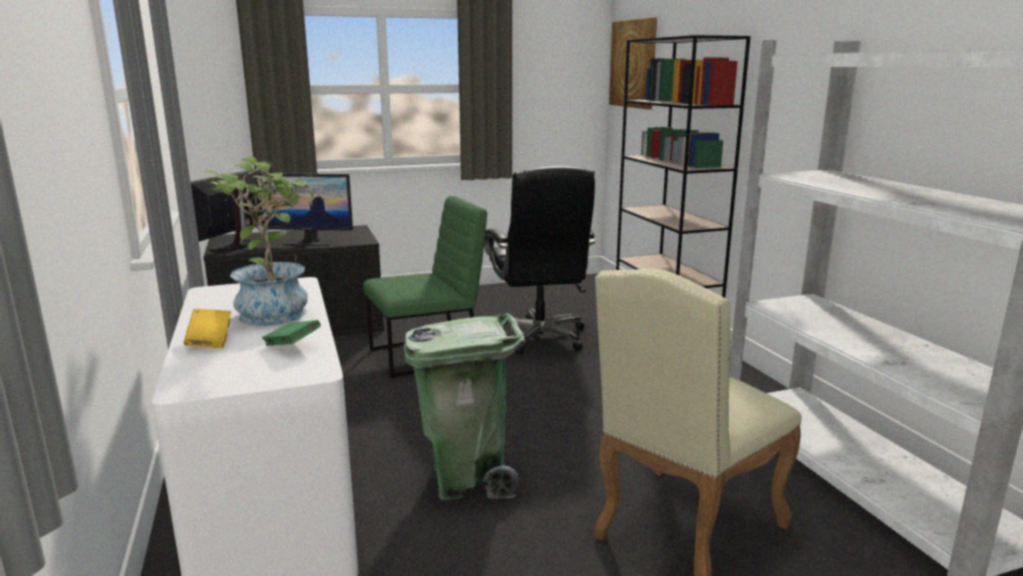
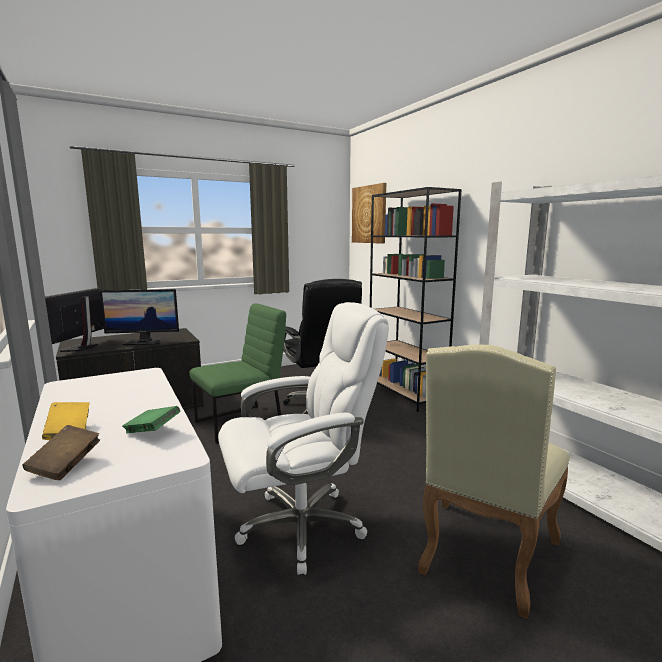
camera: 10 degrees left, 5 degrees down
(204, 370) = (65, 465): none -> brown book
(273, 310) = (128, 398): potted plant -> none
(468, 477) = (298, 527): green trash can -> white office chair

